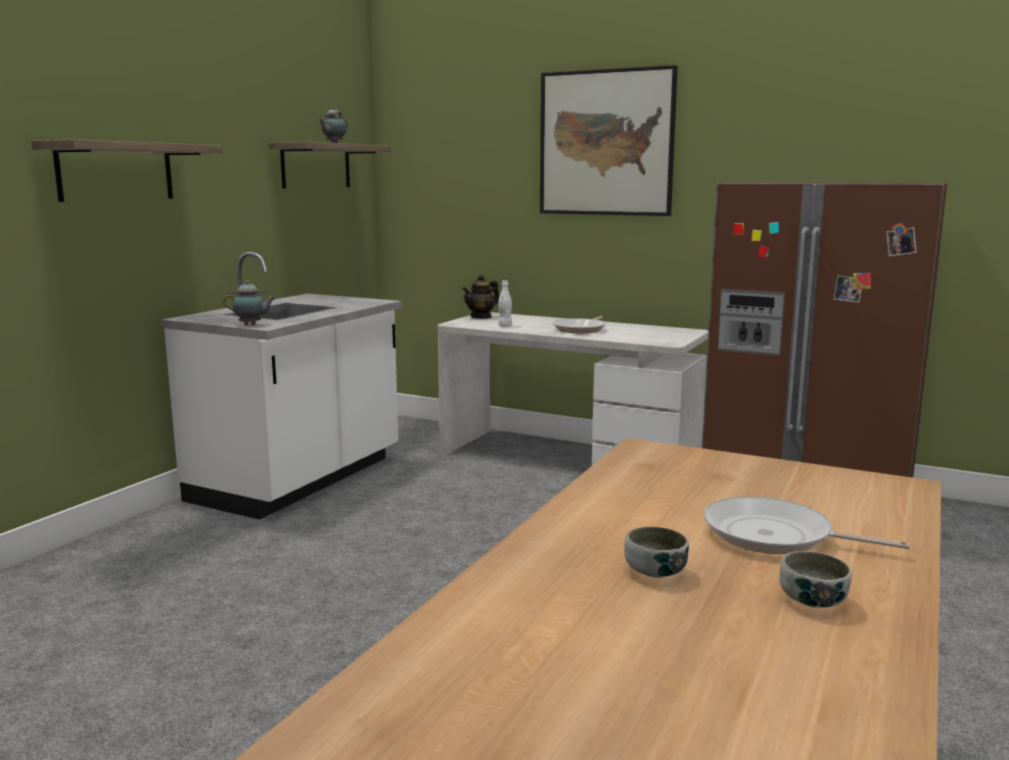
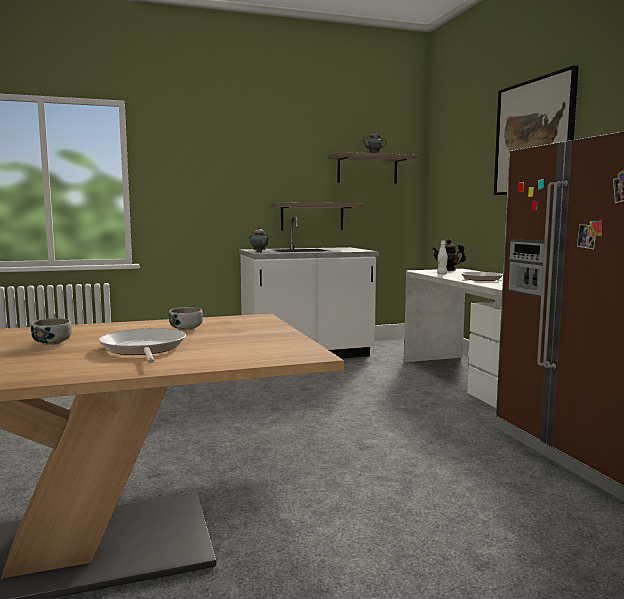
camera: 45 degrees right, 5 degrees down
(116, 171) = (220, 170): shelf -> shelf (312, 216)
(812, 600) = (46, 365): bowl -> bowl (186, 329)

